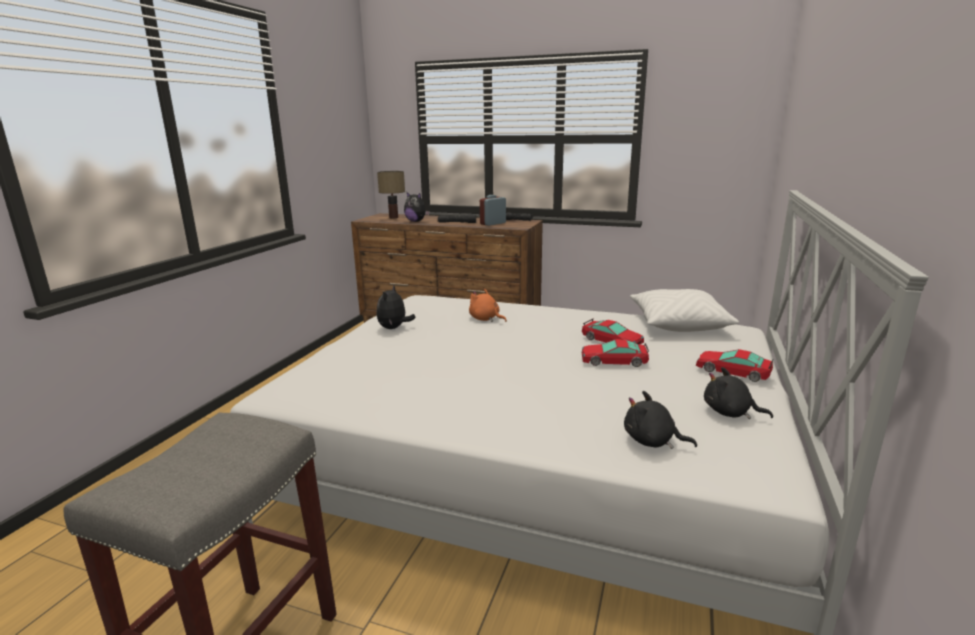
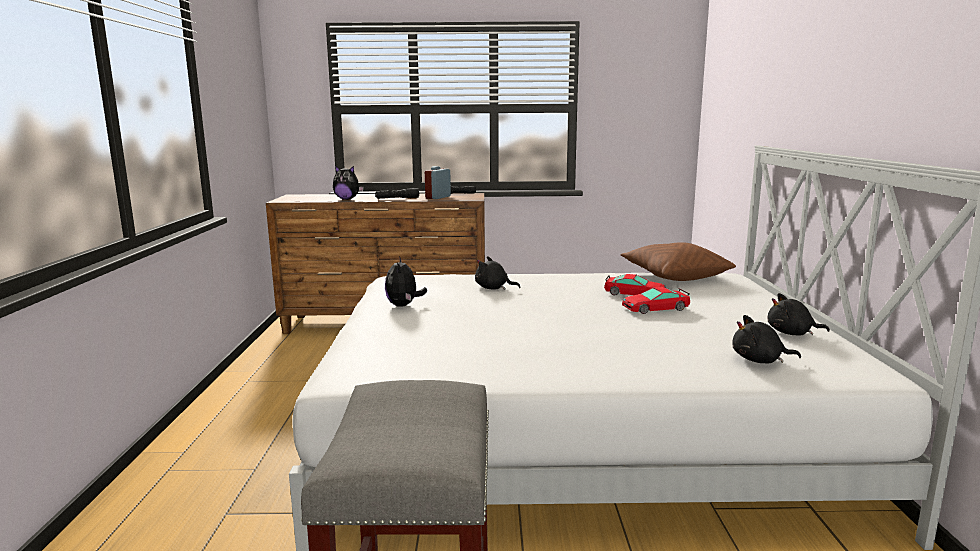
camera: 20 degrees left, 5 degrees down
(393, 217) = (312, 197): table lamp -> none
(485, 319) = (493, 288): orange plush toy -> black plush toy
(678, 324) = (674, 276): white pillow -> brown pillow
(733, 371) = (761, 304): toy car -> none

